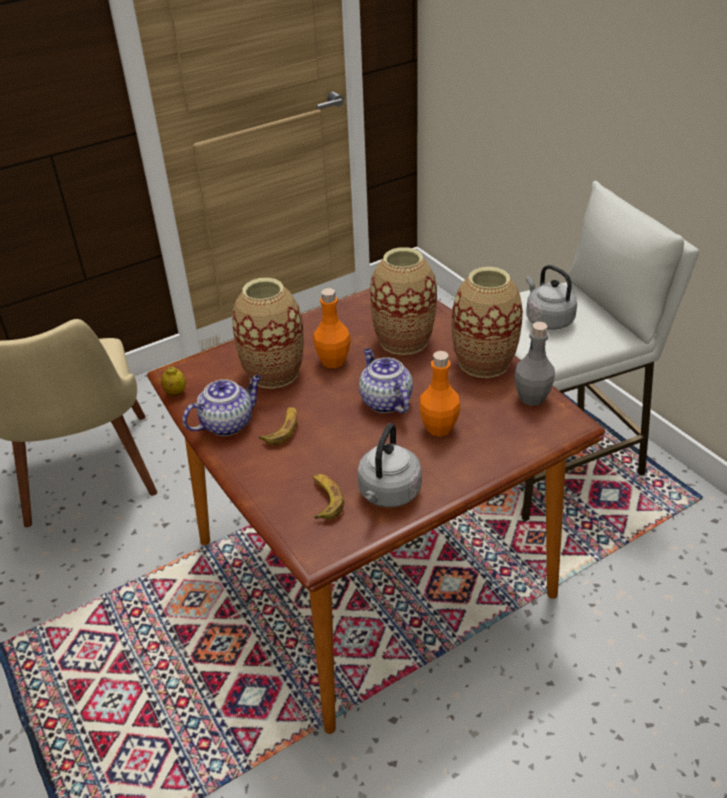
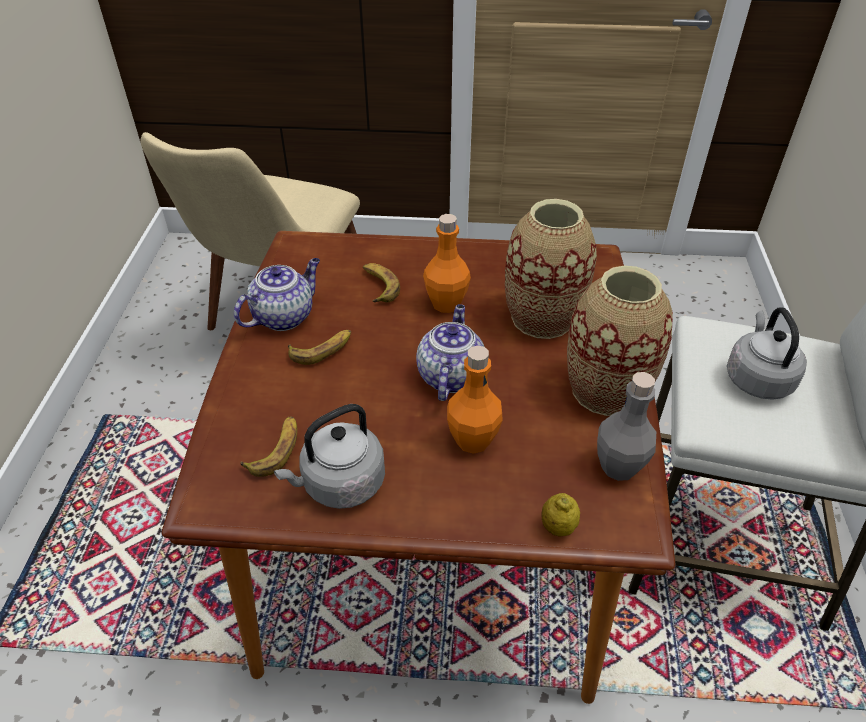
camera: 35 degrees right, 5 degrees up
(175, 393) = (276, 262): lemon -> lemon (558, 527)
(228, 423) = (284, 316): teapot -> teapot turned 45 degrees counterclockwise
(273, 372) = (379, 286): vase -> banana

